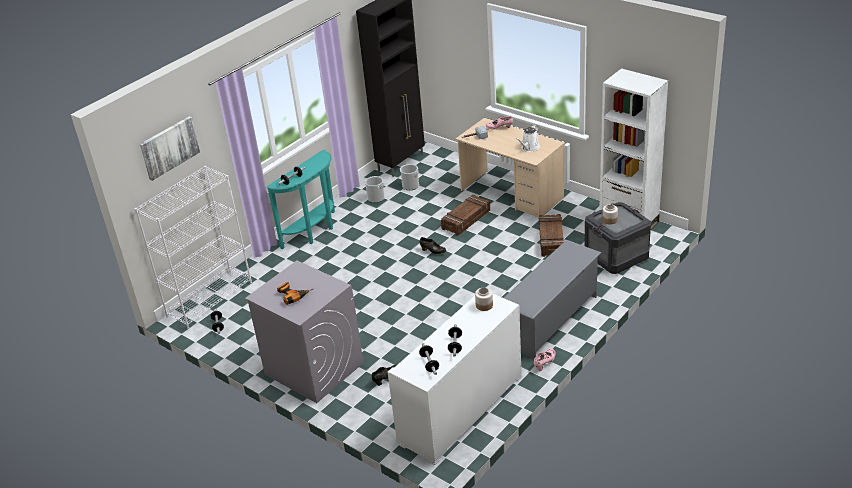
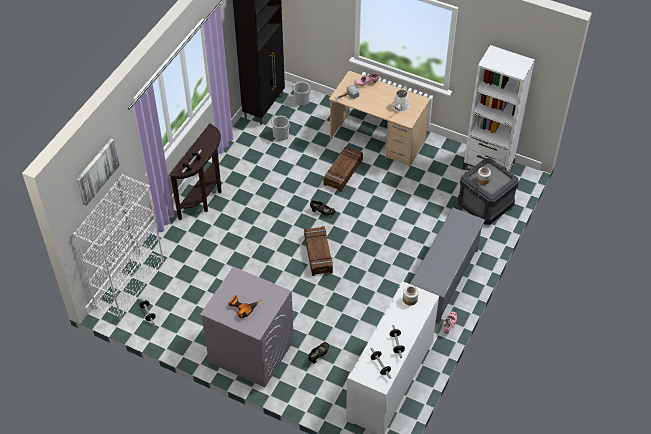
camera: 15 degrees left, 15 degrees up
(314, 232) = (205, 197): turquoise console table -> brown console table
(376, 198) = (252, 152): bucket -> bucket (301, 100)
(551, 240) = (425, 190): crate -> crate (318, 254)

